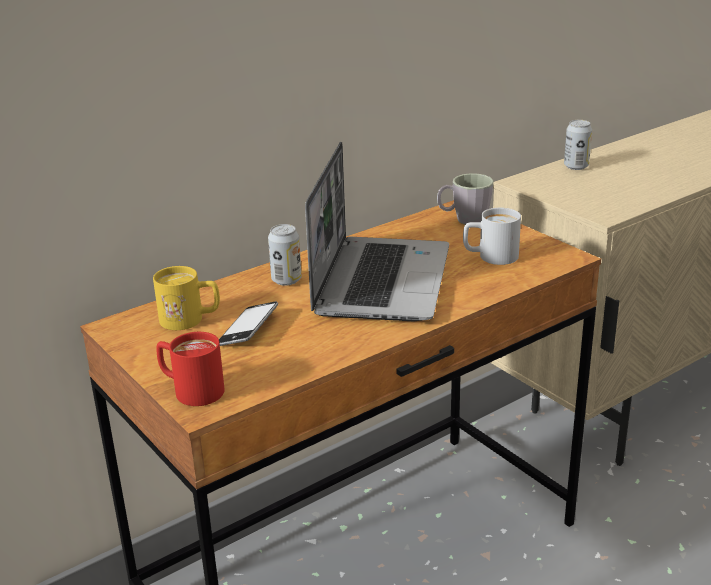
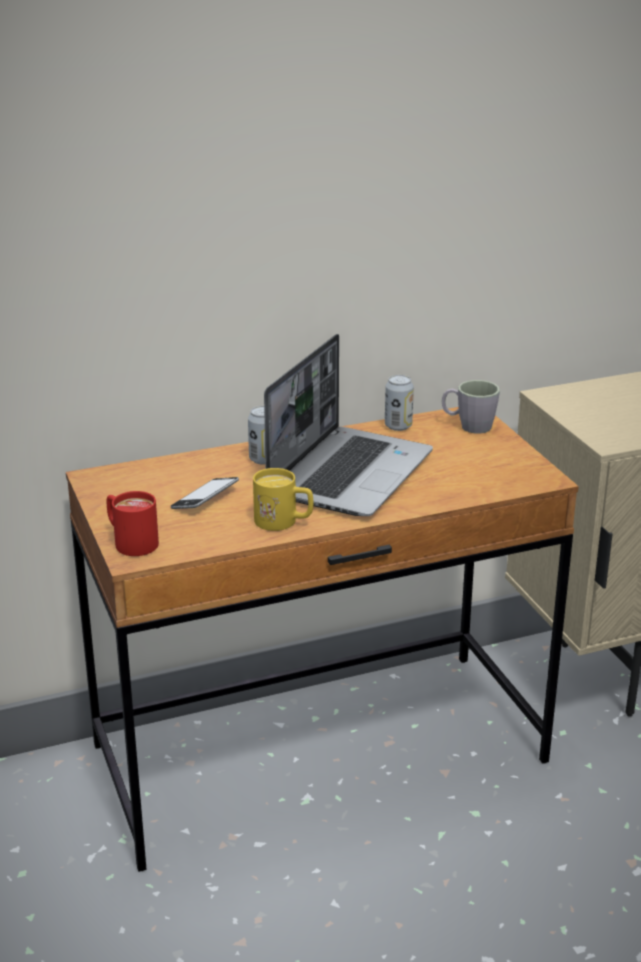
camera: 15 degrees right, 0 degrees up
(190, 320) = (160, 482): yellow mug -> yellow mug (284, 522)
(490, 257) = (468, 467): white mug -> none
(576, 166) = (618, 387): can -> can (398, 426)

